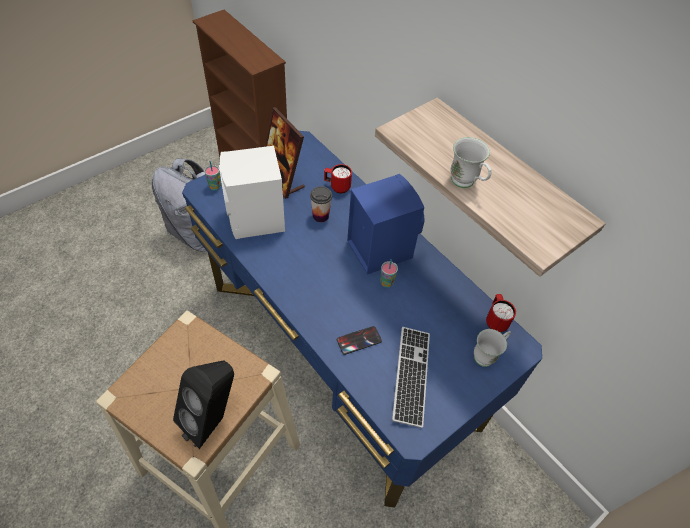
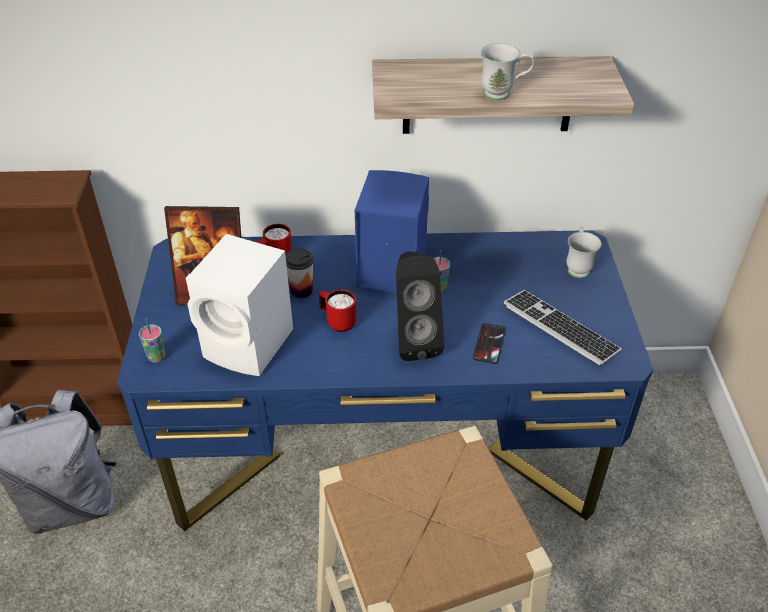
camera: 50 degrees left, 10 degrees down
(213, 419) = (493, 512): black speaker -> black speaker (413, 340)
(495, 320) = (545, 241): red mug -> red mug (337, 322)

